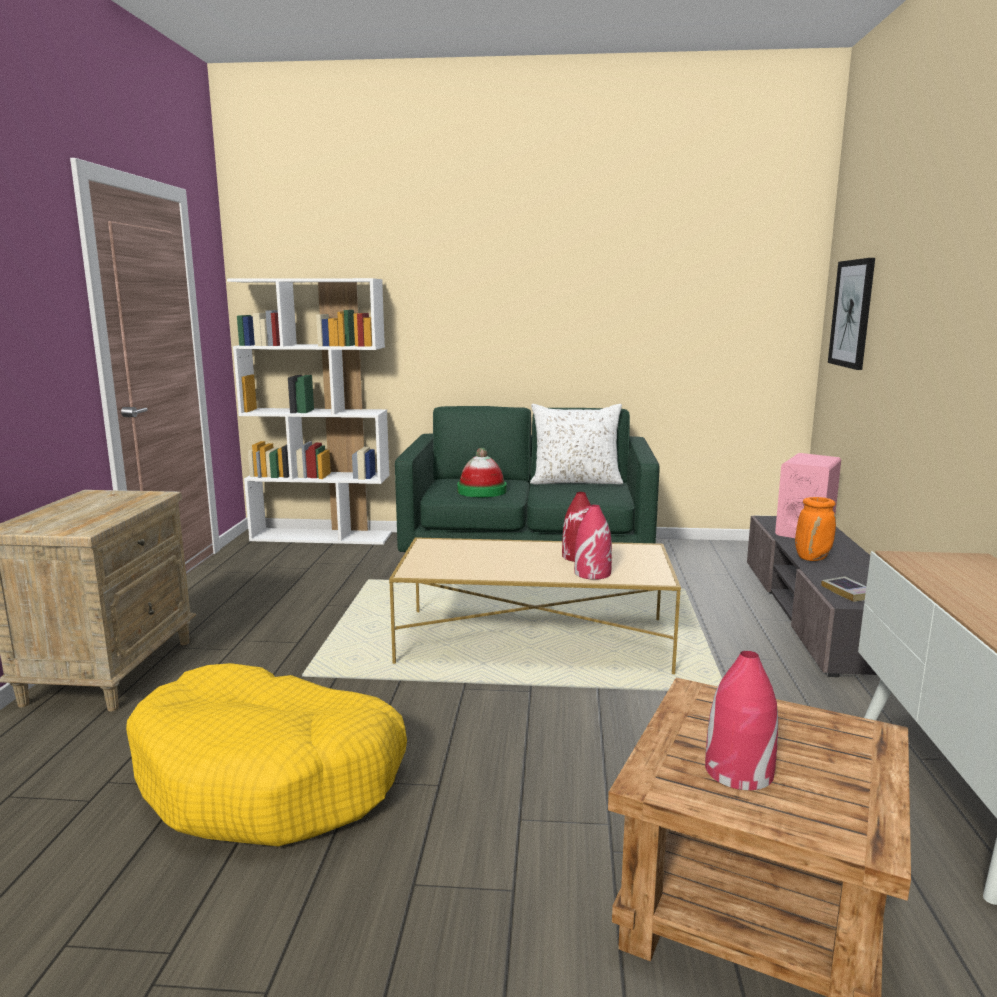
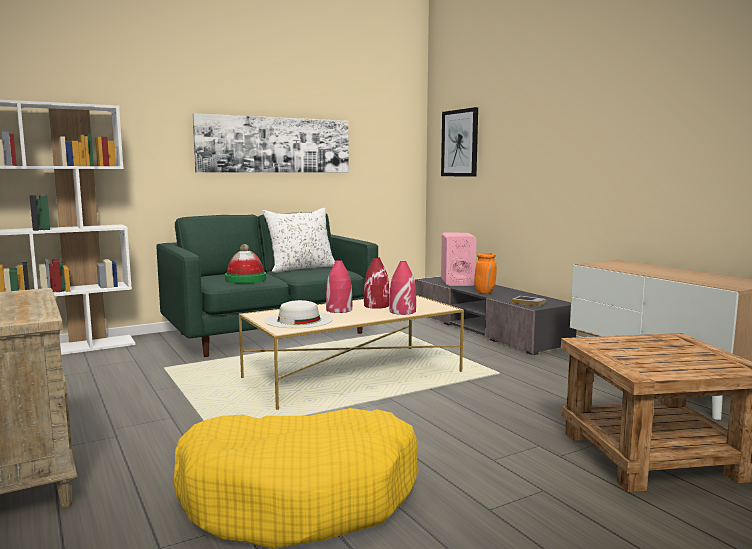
camera: 35 degrees left, 5 degrees down
(454, 560) = (299, 320): none -> white hat
(574, 316) = (275, 145): none -> picture
(738, 771) = (663, 361): red vase -> red vase (339, 310)

